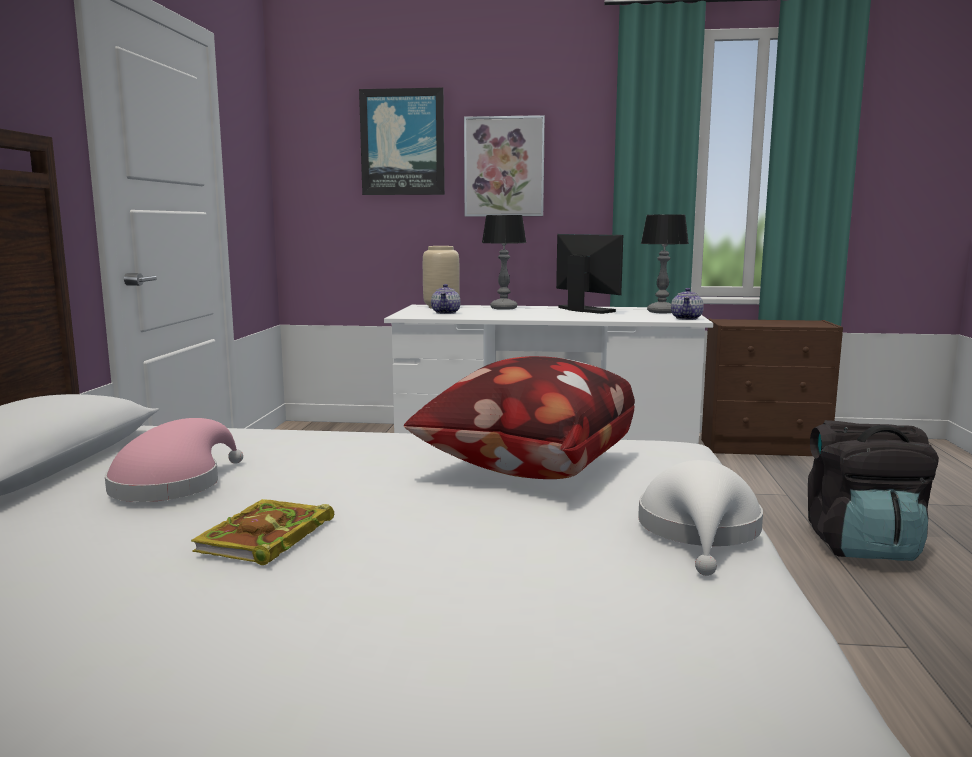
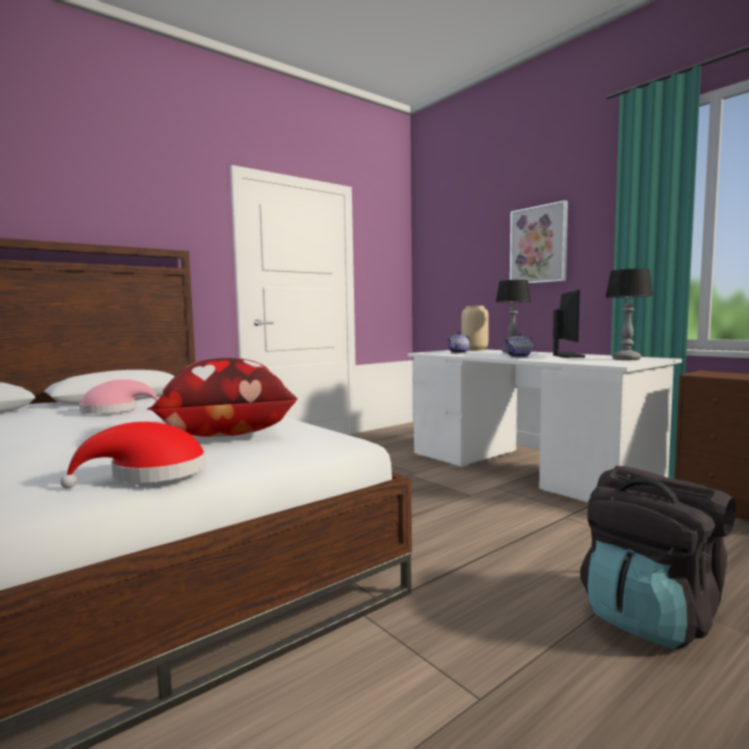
camera: 45 degrees right, 5 degrees down
(265, 539) = (51, 430): book -> none
(402, 142) = (476, 236): picture -> none
(687, 318) = (619, 363): teapot -> teapot (519, 356)
(700, 532) = (151, 474): white hat -> red hat

